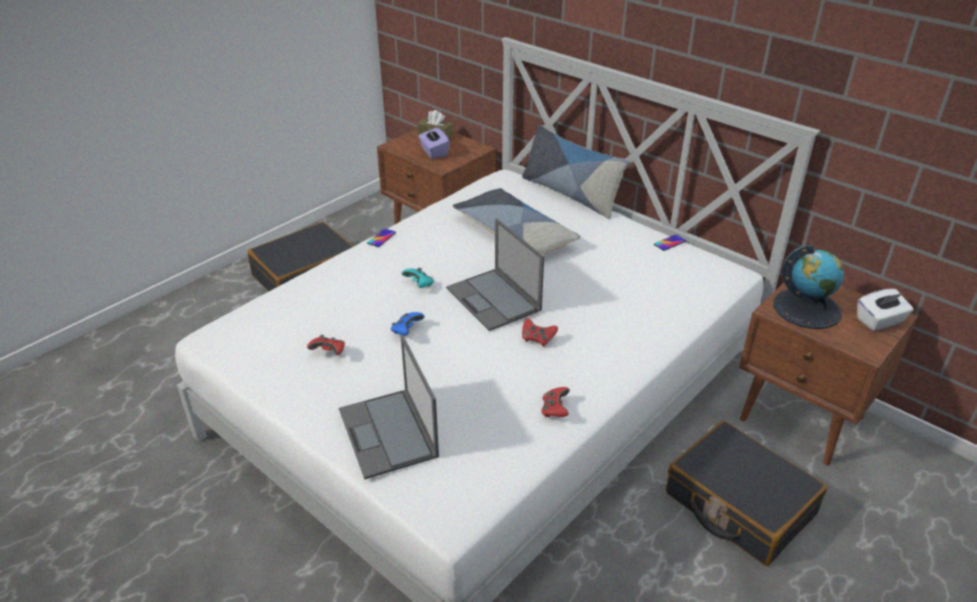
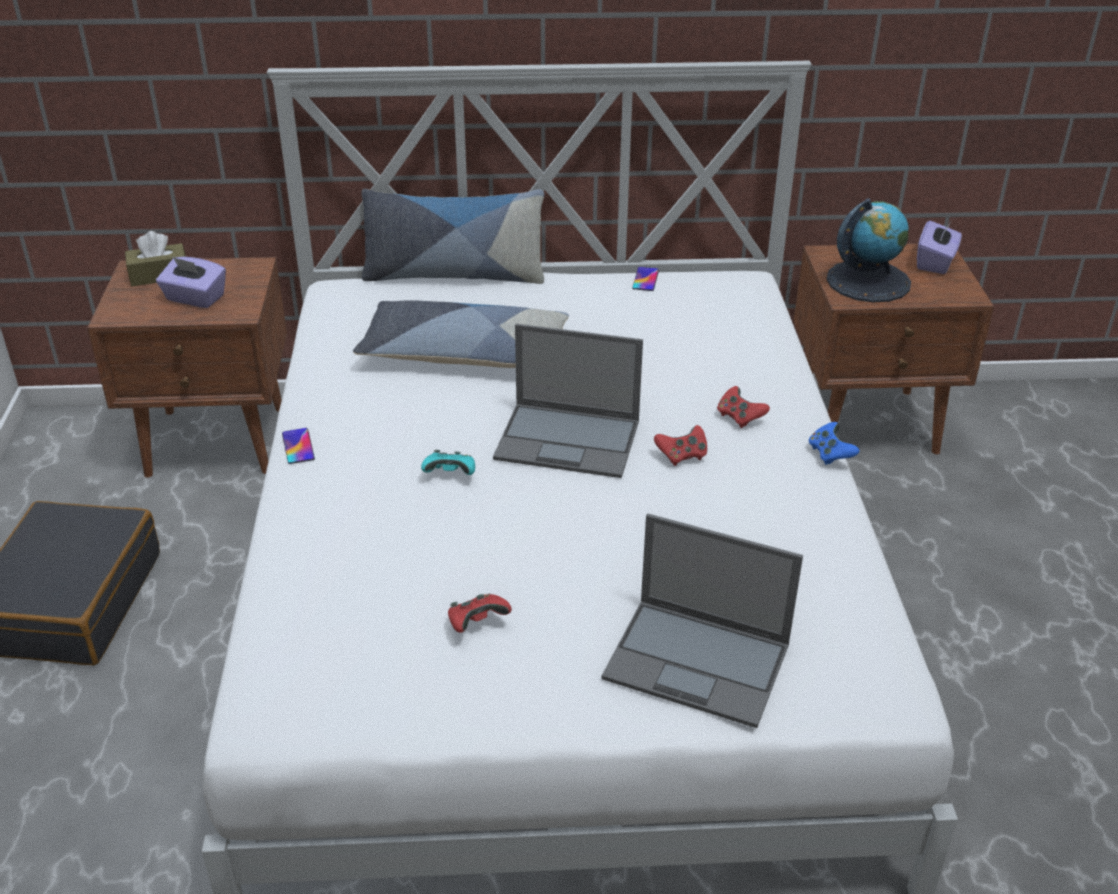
camera: 45 degrees left, 0 degrees up
(407, 330) = (529, 535): blue game controller -> blue game controller (830, 454)
(555, 410) = (812, 517): red game controller -> red game controller (739, 417)
(738, 504) = (924, 539): black suitcase -> none
(880, 321) = (935, 262): white tissue box -> purple tissue box

